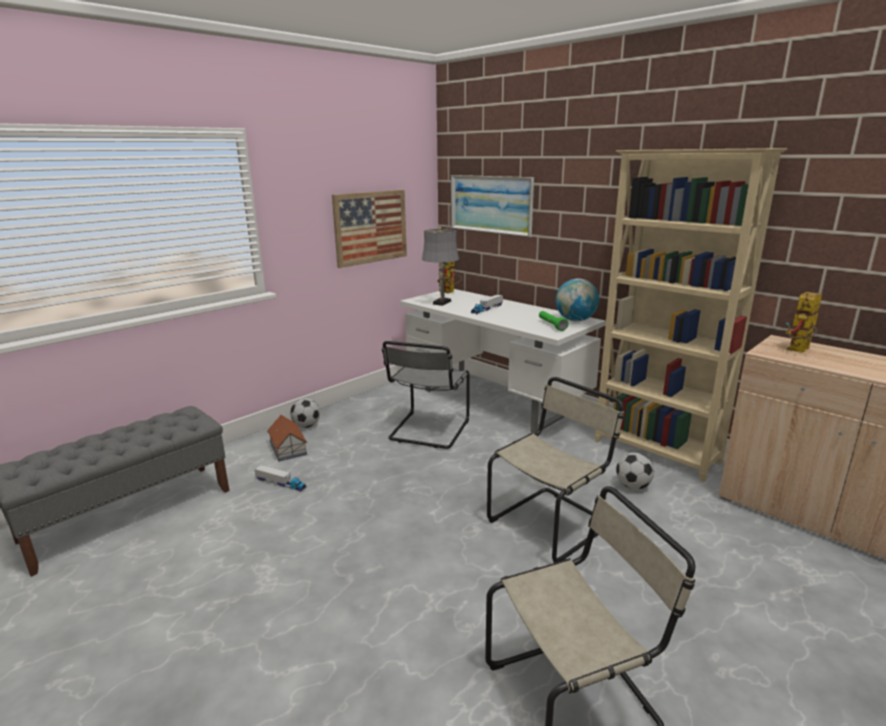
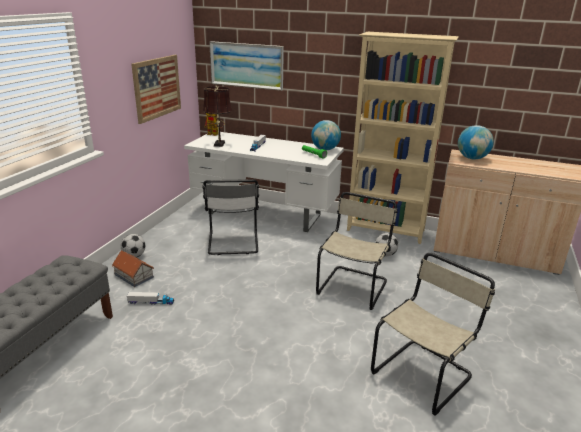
camera: 25 degrees left, 5 degrees up
(441, 303) = (219, 144): grey table lamp -> brown table lamp
(798, 351) = (472, 158): toy robot -> globe

